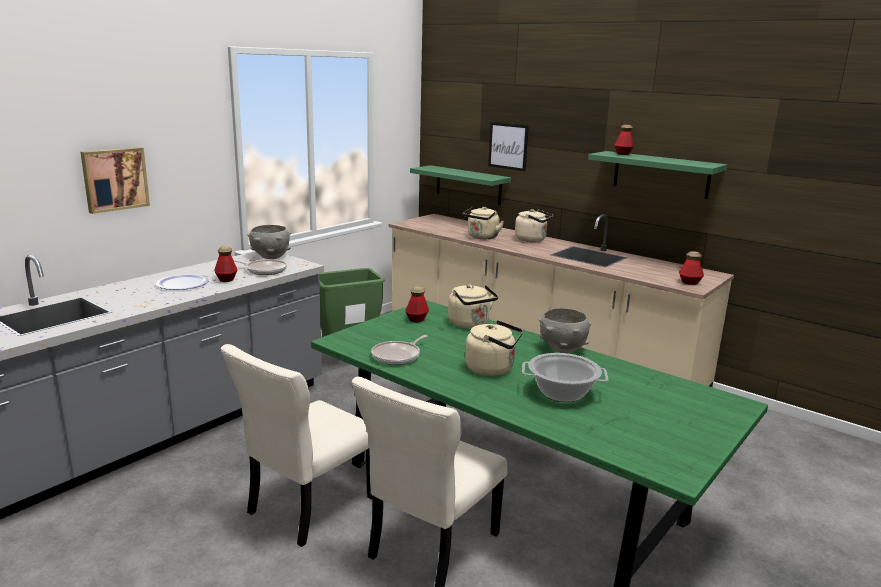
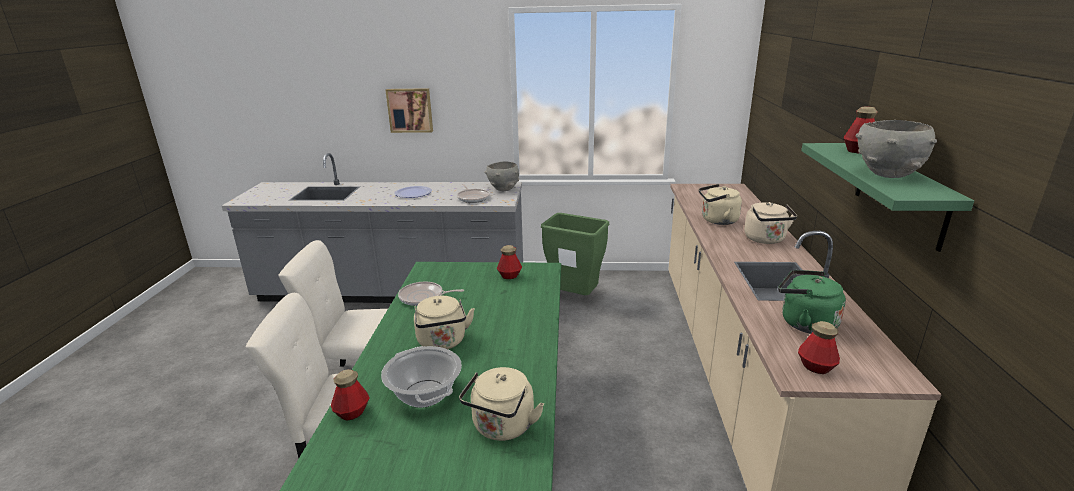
camera: 55 degrees right, 5 degrees up
(226, 279) = (438, 197): bottle -> bottle (352, 413)
(468, 185) = (766, 158): green shelf -> none
(470, 324) = (532, 299): beige kettle -> beige kettle (502, 427)
(508, 146) = (794, 119): picture -> none
(562, 349) = (533, 360): grey bowl -> grey bowl (887, 174)
(644, 269) = (804, 323): none -> green kettle

